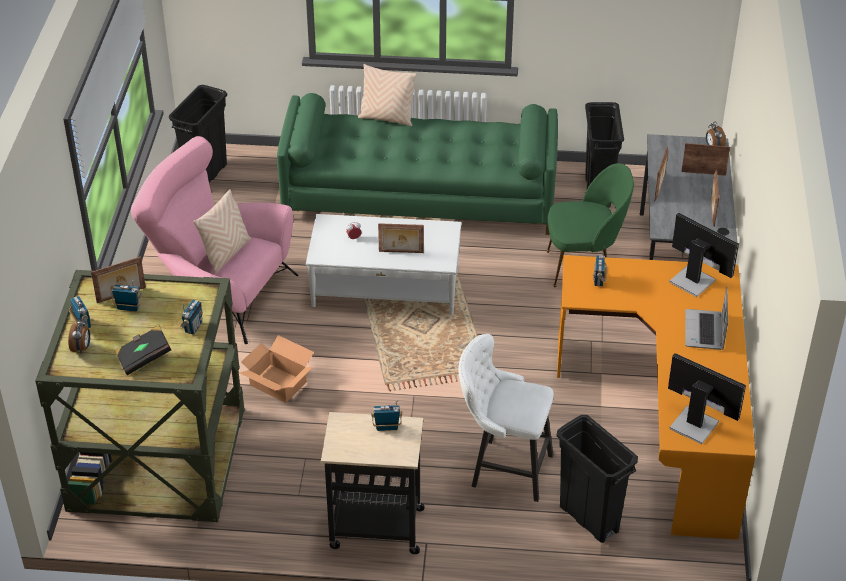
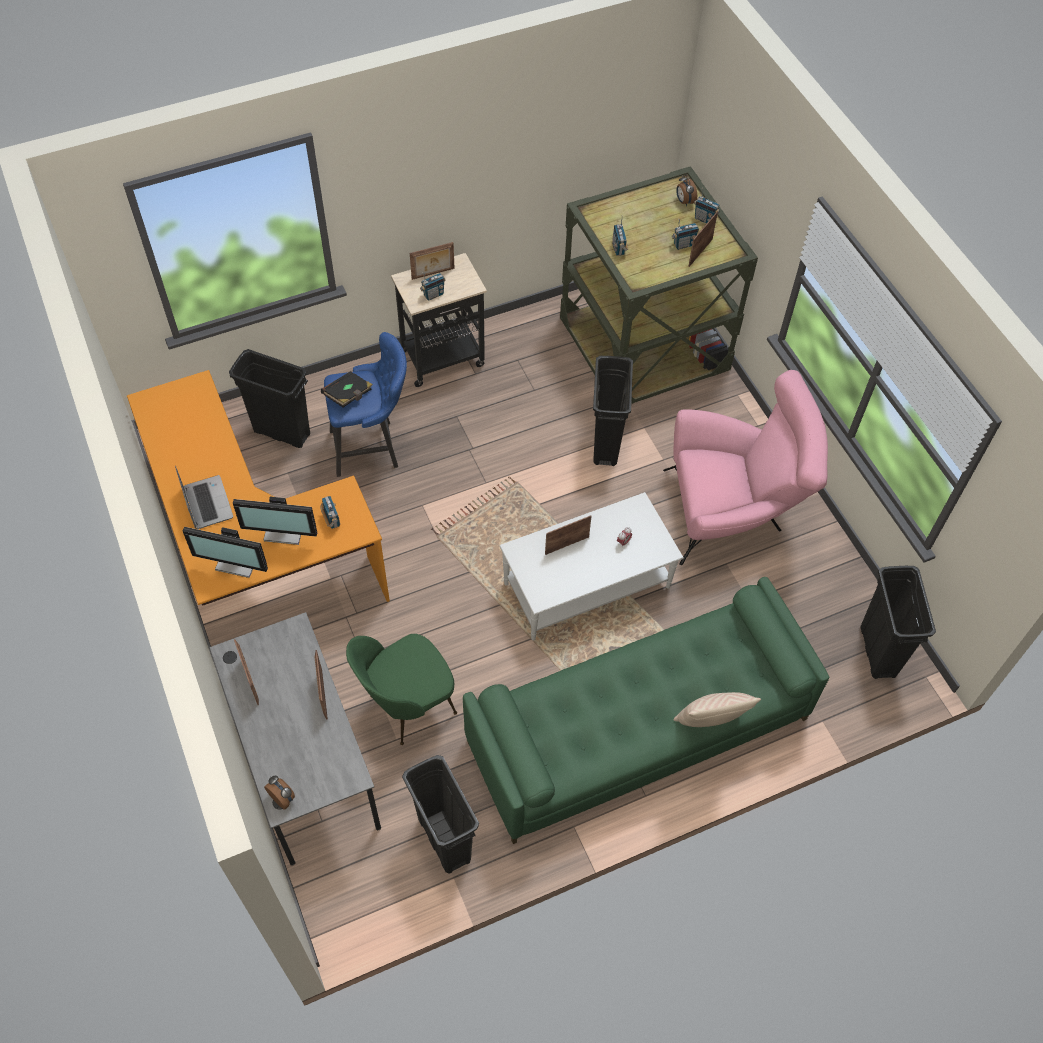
camera: 150 degrees right, 15 degrees up
(144, 358) = (631, 210): black book -> black book (348, 395)
(226, 253) = (725, 473): beige pillow -> none
(278, 384) = (605, 443): cardboard box -> black trash can
(501, 467) = (373, 447): white stool -> blue stool
(694, 424) = (187, 403): monitor -> monitor (285, 530)
(703, 172) = (281, 745): picture frame -> picture frame (433, 274)

